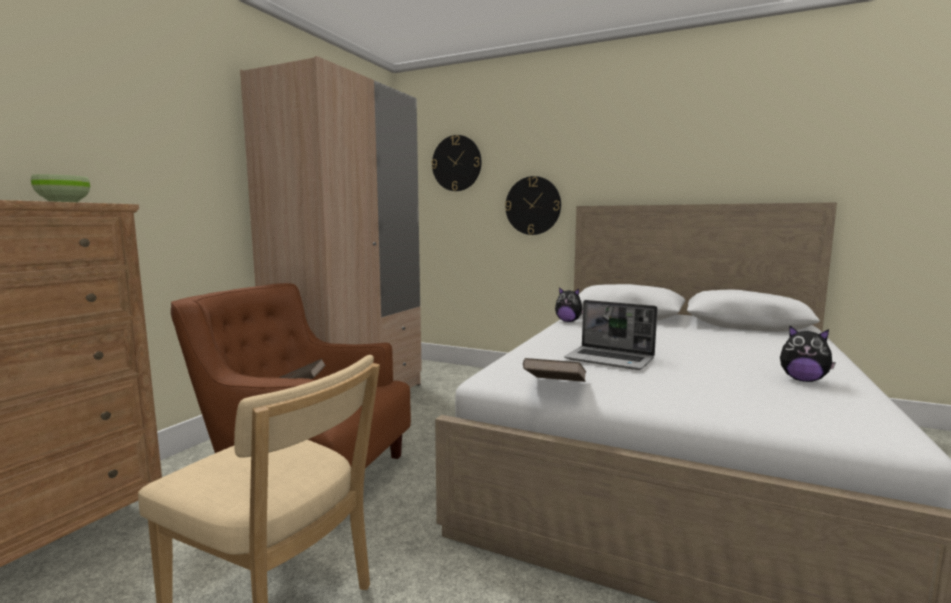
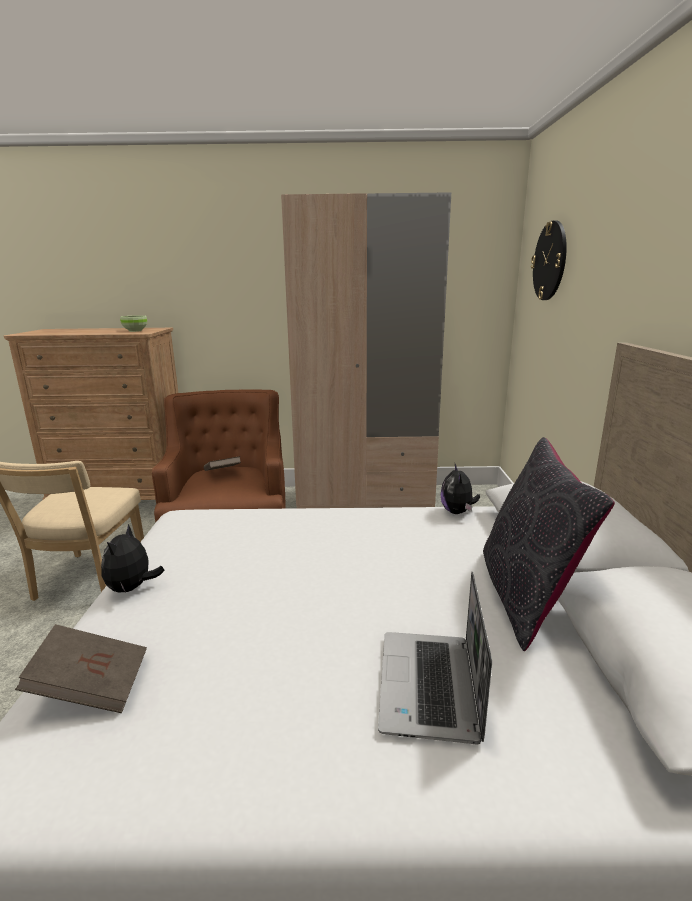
camera: 65 degrees right, 10 degrees up
(533, 205) = (593, 332): wall clock -> none
(555, 388) = (157, 546): brown book -> brown book (92, 686)
(610, 359) = (273, 560): laptop -> laptop (430, 687)
(677, 327) = (526, 595): none -> black pillow
(803, 380) = (240, 728): plush toy -> plush toy (132, 588)

